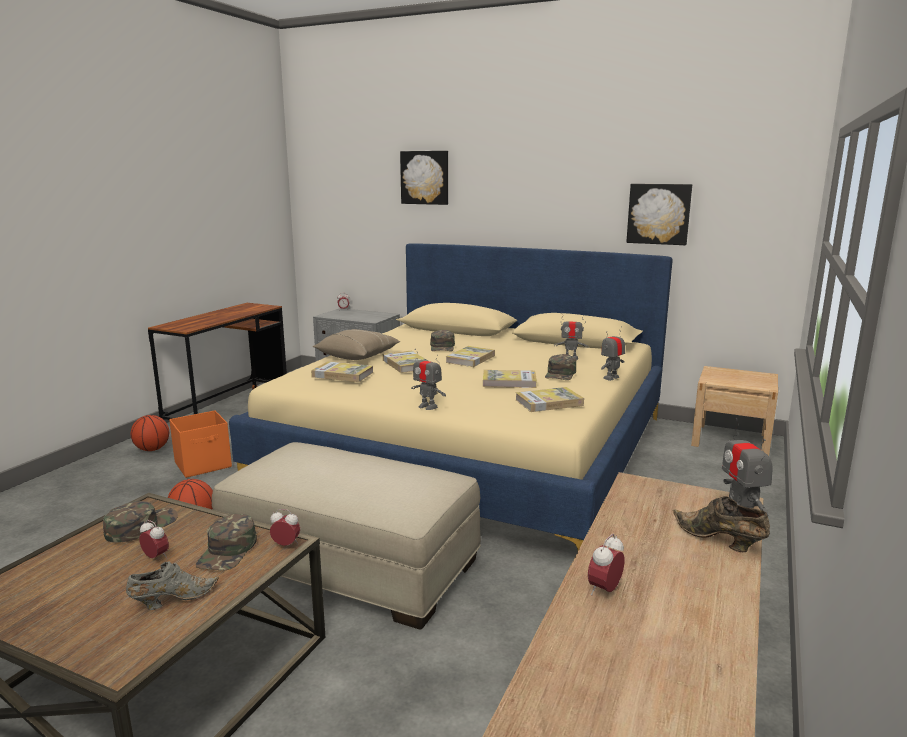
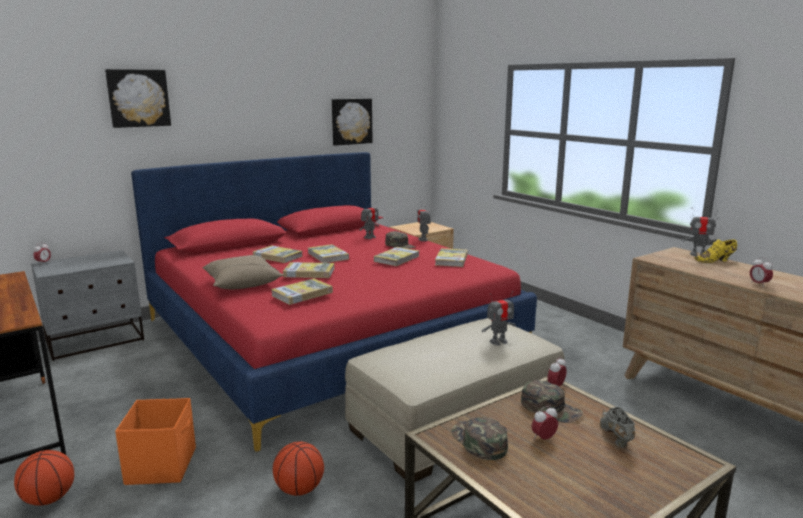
camera: 60 degrees left, 0 degrees up
(427, 407) = (415, 286): toy robot -> toy robot (498, 342)
(442, 347) = (277, 256): green cap -> book
(473, 449) = (328, 335): beige bed -> red bed
(719, 541) = (716, 261): brown shoe -> yellow shoe

